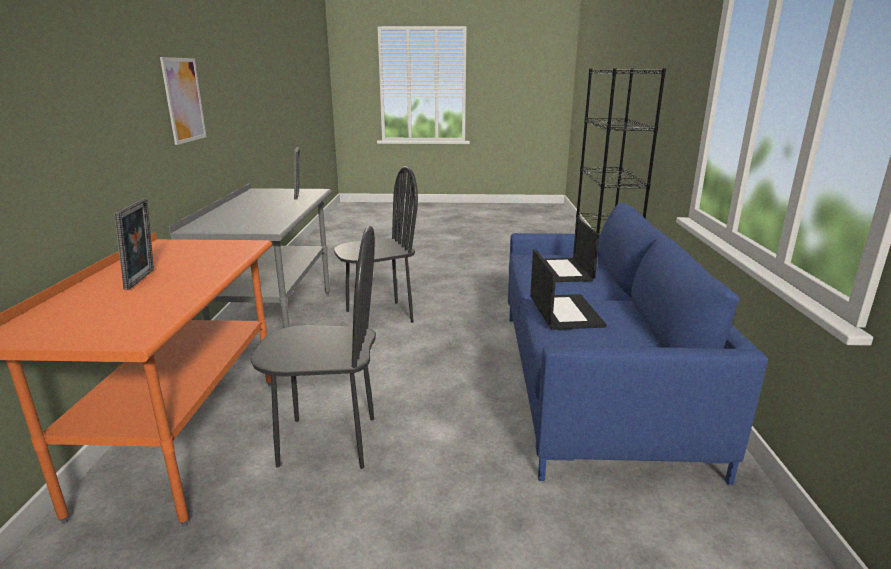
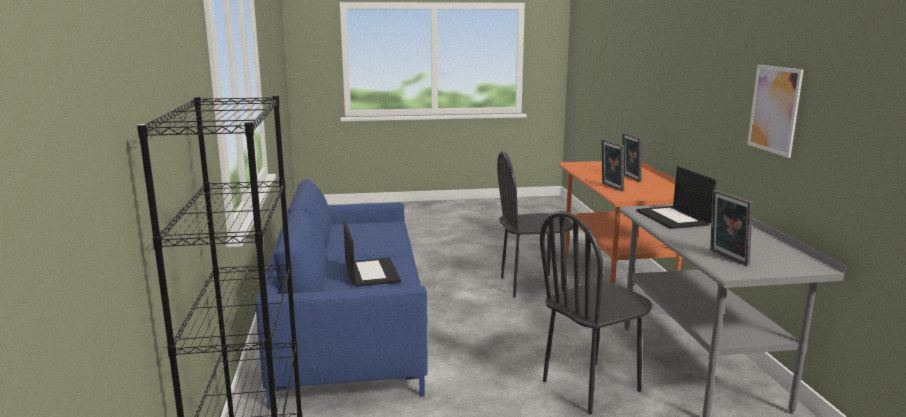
camera: 170 degrees right, 5 degrees down
(222, 261) = (610, 187): none -> picture frame
(564, 312) = (383, 239): laptop -> laptop (673, 218)

